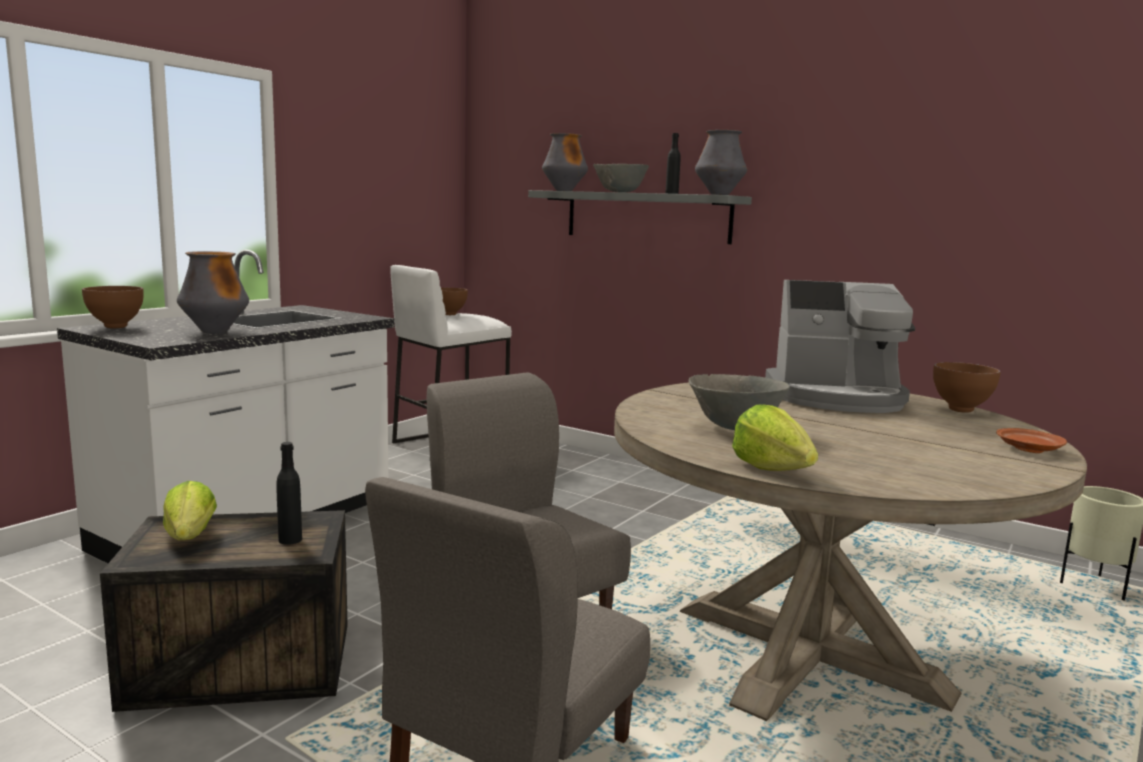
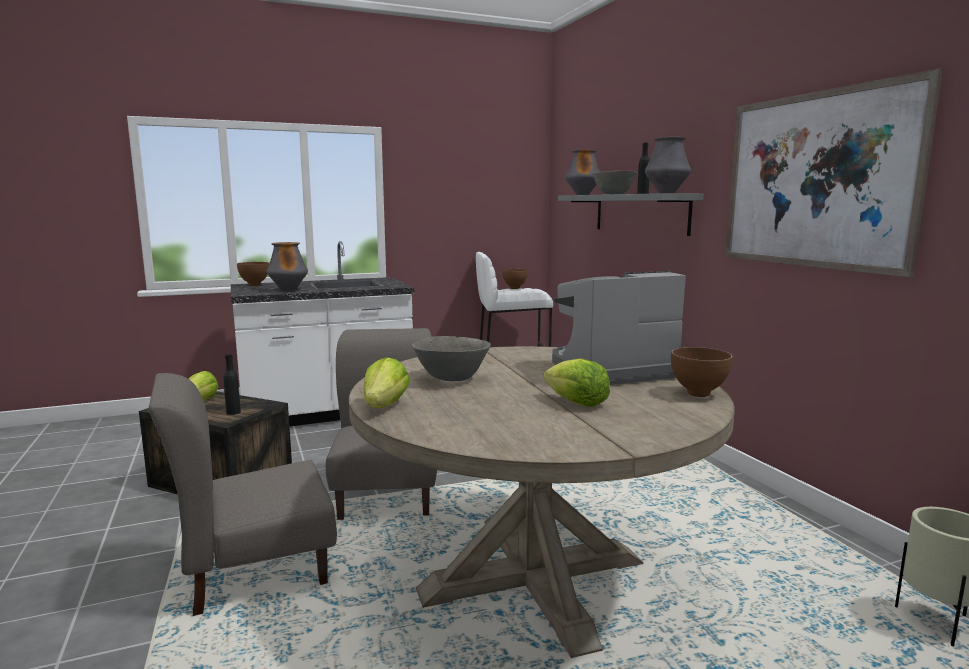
camera: 35 degrees right, 0 degrees up
(836, 398) = (611, 370): coffee machine -> coffee machine turned 120 degrees clockwise
(905, 189) = (814, 180): none -> picture
(908, 433) = (576, 403): none -> lettuce
(1028, 449) = (645, 432): brown plate -> none

